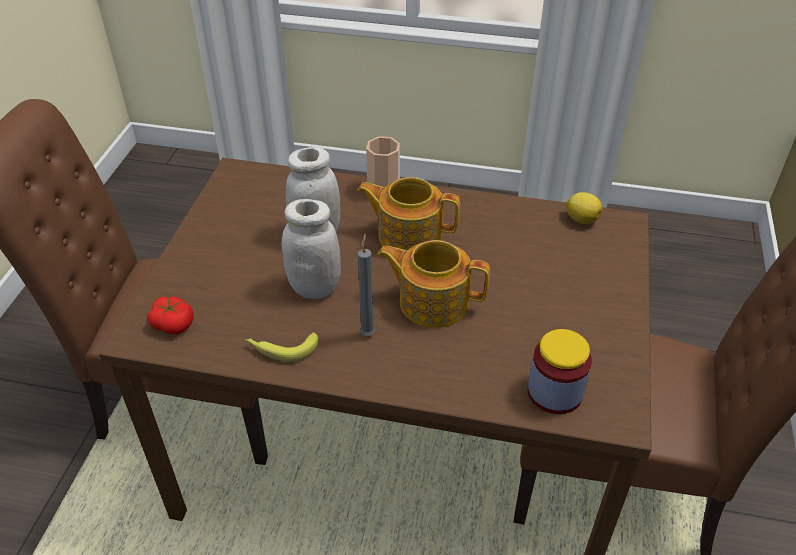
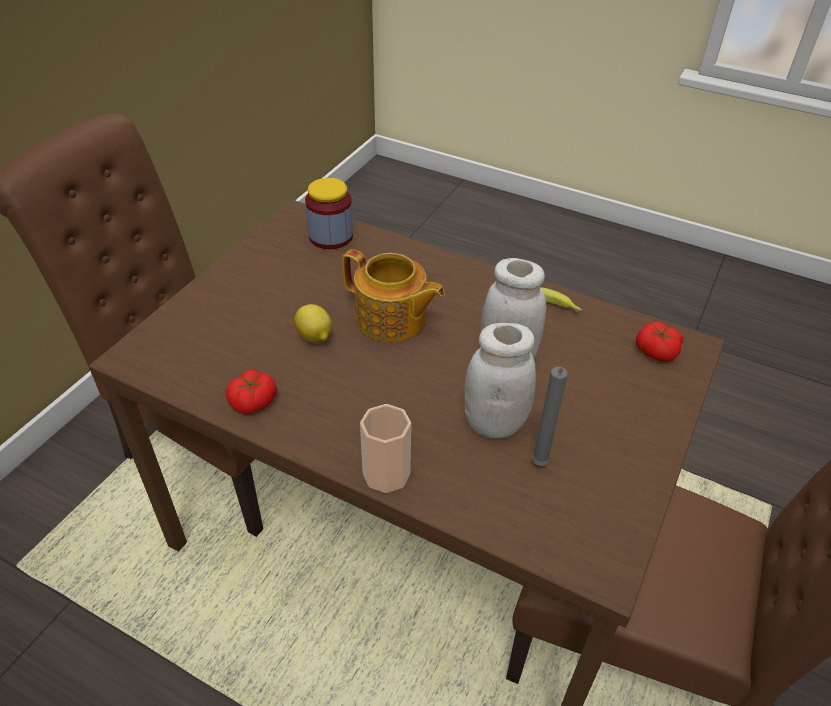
camera: 165 degrees left, 0 degrees up
(368, 332) = (464, 305): grey candle -> grey candle (538, 465)
(408, 235) = (382, 396): teapot -> none
(503, 213) = (253, 401): none -> tomato
(581, 219) = (171, 373): lemon -> lemon (315, 337)

